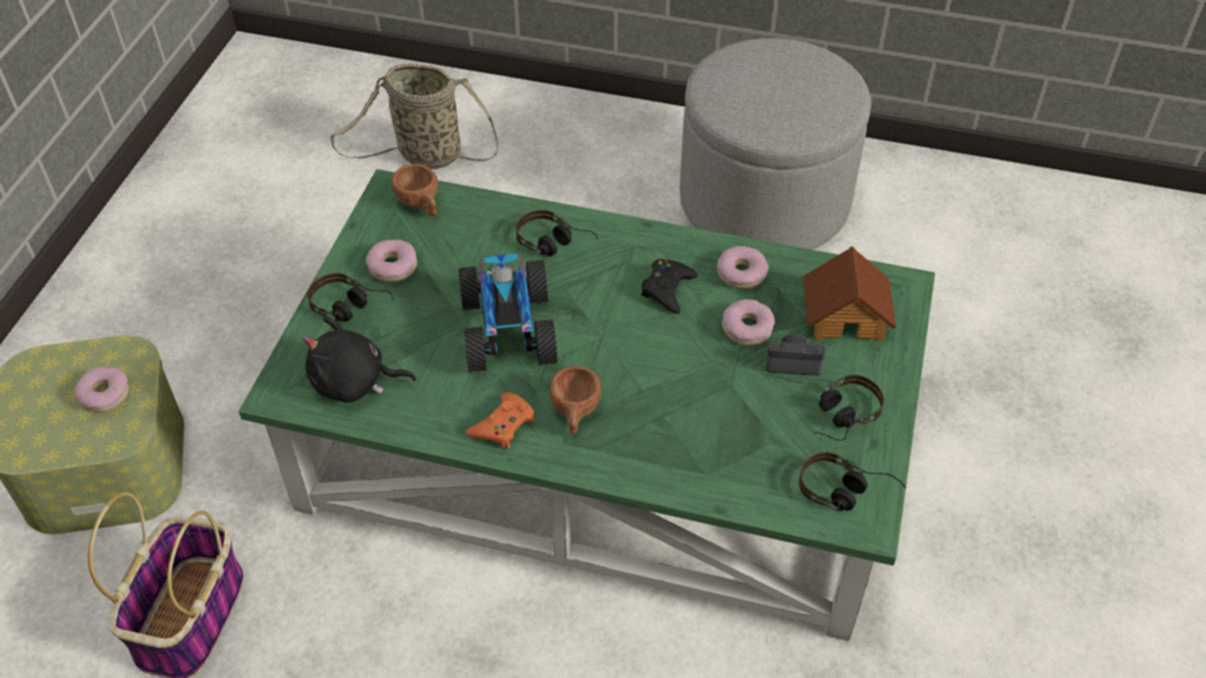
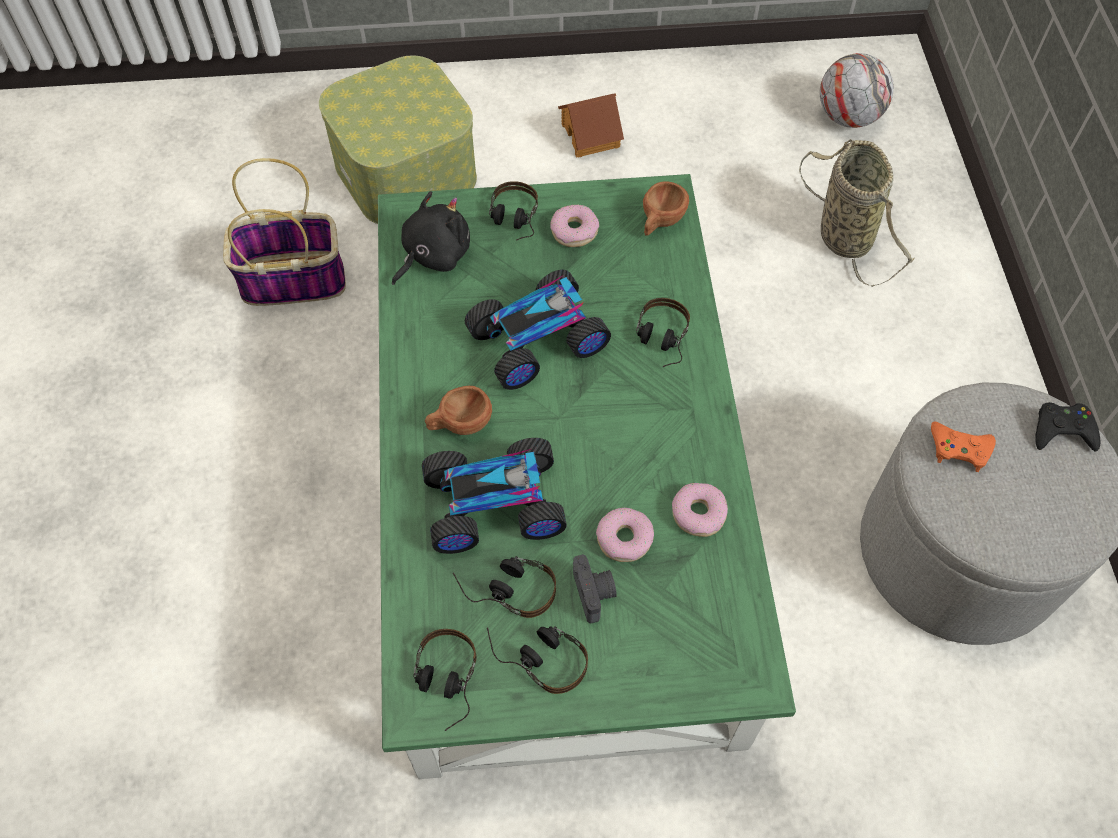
camera: 70 degrees right, 10 degrees up
(105, 394) = (408, 123): donut -> none
(298, 105) = (848, 117): none -> football
(354, 383) = (433, 255): black plush toy -> black plush toy turned 60 degrees clockwise
(503, 425) = (426, 375): orange game controller -> orange game controller (959, 449)
(667, 289) = (645, 453): black game controller -> black game controller (1062, 431)
(674, 409) = (494, 503): none -> toy car
(766, 423) = (507, 588): none -> headphones
(846, 315) = (684, 630): toy house -> toy house (591, 135)

